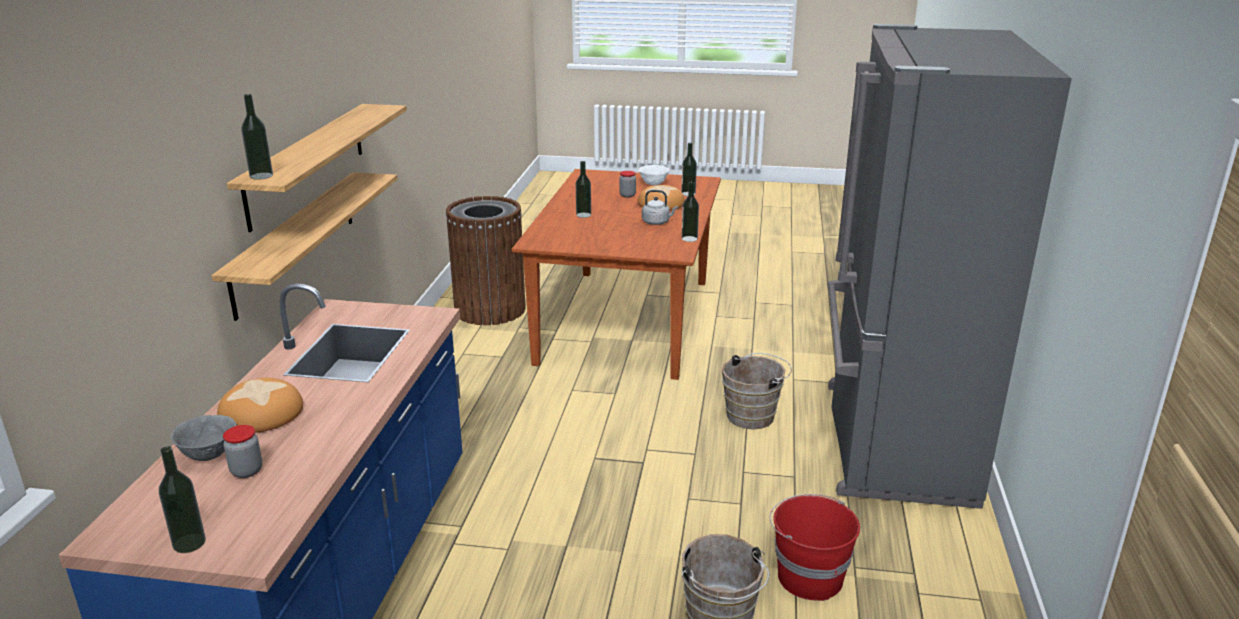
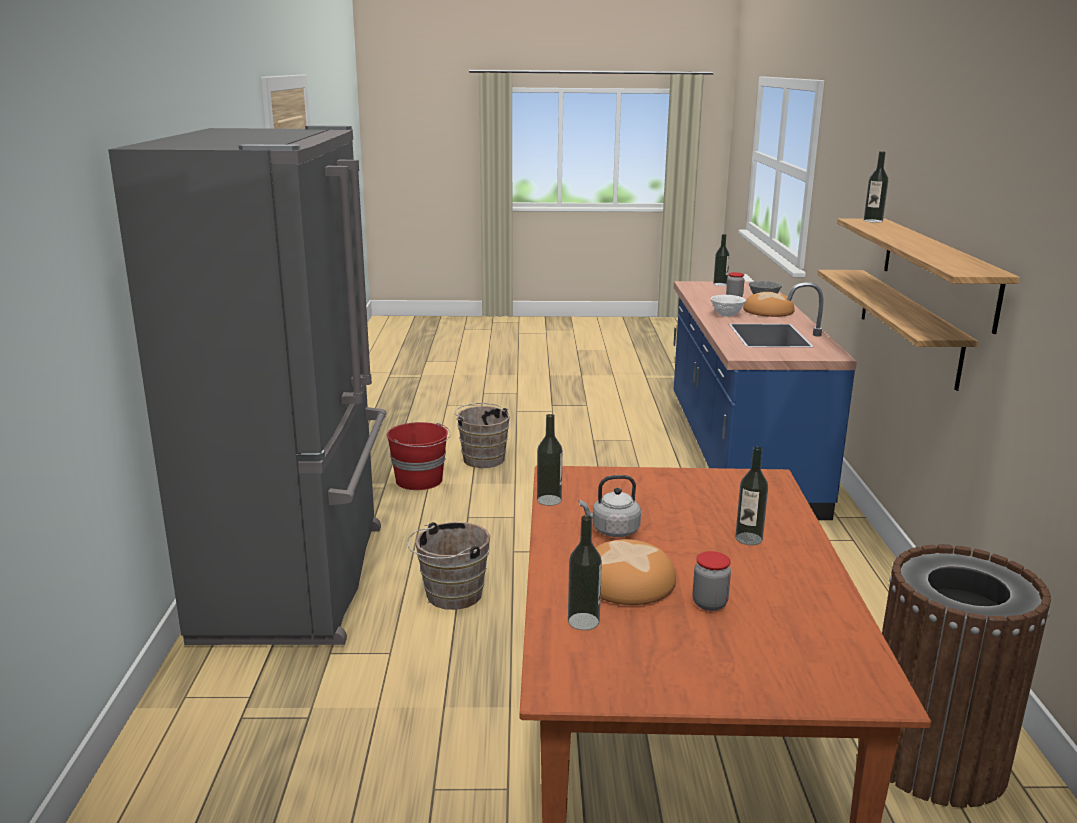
camera: 170 degrees right, 5 degrees down
(653, 184) = (677, 655): white bowl -> white bowl (726, 315)

